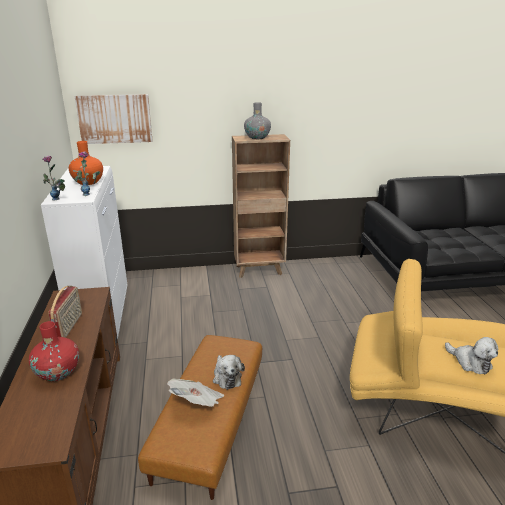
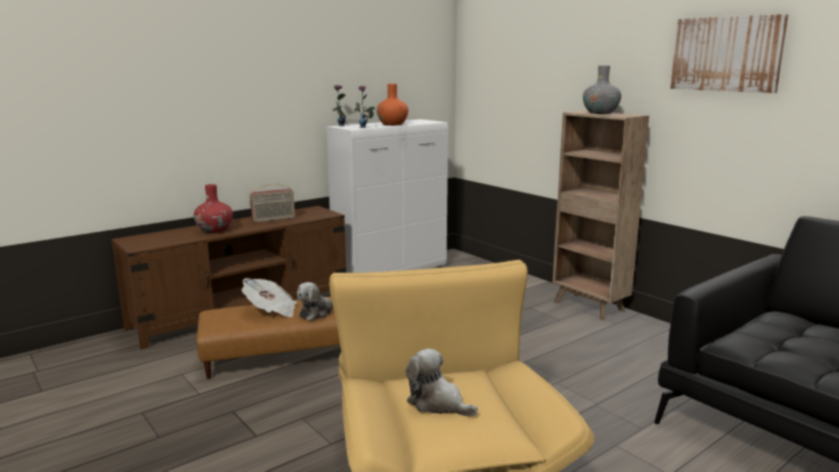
camera: 60 degrees right, 10 degrees down
(115, 119) = (488, 81): picture -> picture (726, 54)
(470, 362) = (437, 403): plush toy -> plush toy turned 105 degrees clockwise

